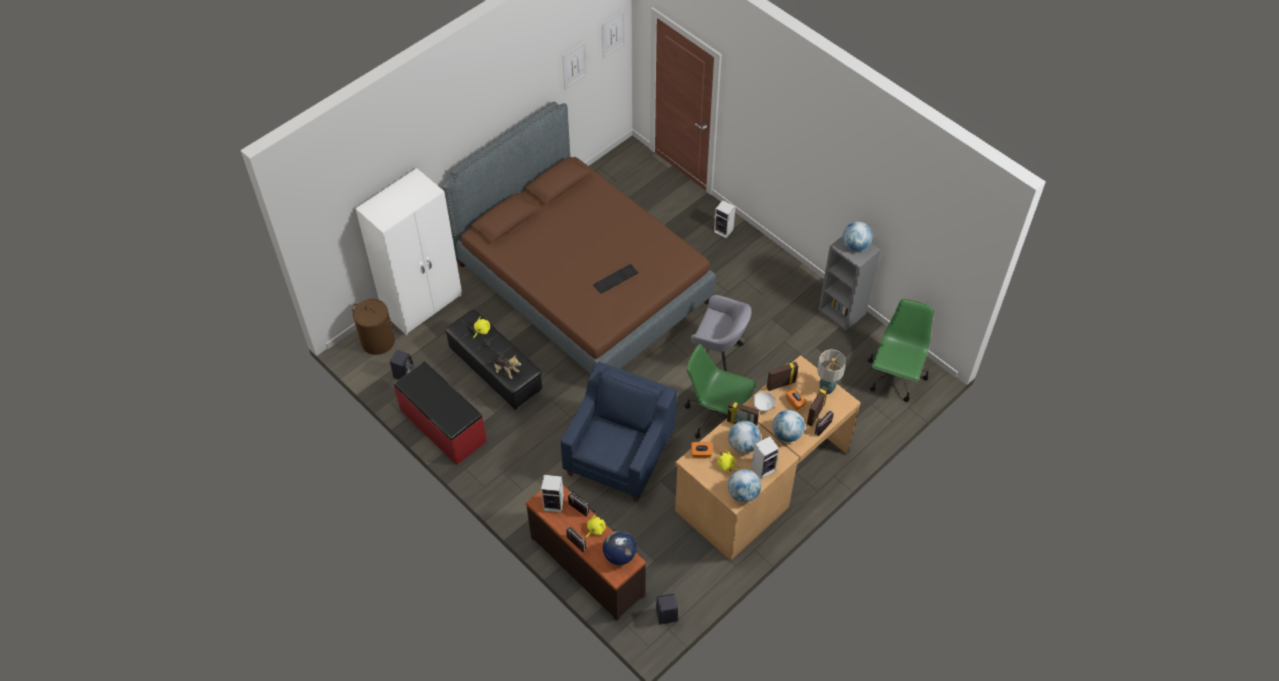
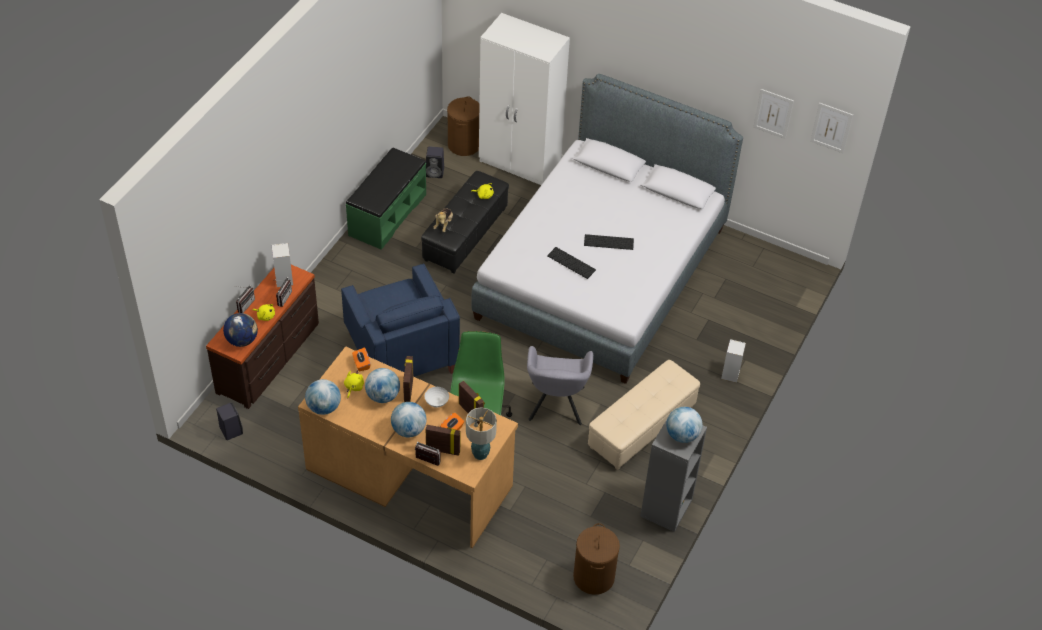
camera: 70 degrees right, 5 degrees down
(442, 426) = (387, 214): red bench -> green bench
(582, 282) = (601, 272): brown bed -> grey bed
(600, 246) = (609, 241): none -> keyboard
(620, 455) = (401, 352): blue armchair -> blue armchair turned 60 degrees clockwise
(759, 304) = (642, 427): none -> beige ottoman
(764, 468) = (360, 418): speaker -> none
(895, 377) = (594, 577): green office chair -> brown laundry basket

